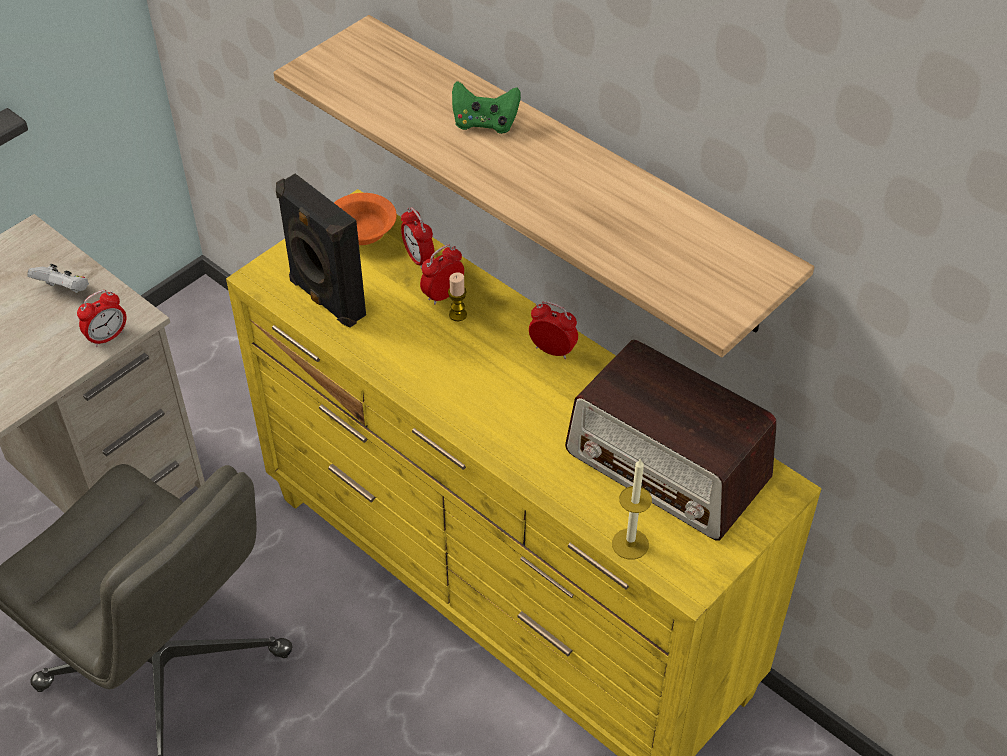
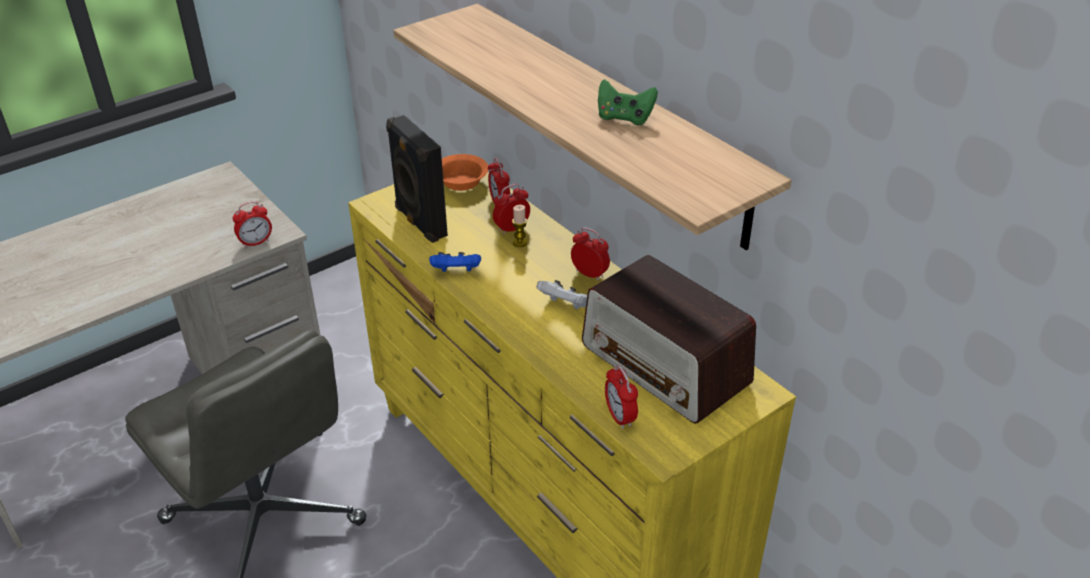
camera: 10 degrees right, 10 degrees down
(64, 290) = (235, 210): white game controller -> white game controller (565, 306)
(391, 367) = (456, 272): none -> blue game controller
(485, 123) = (544, 70): green game controller -> green game controller (624, 118)
(630, 544) = (620, 417): candle -> alarm clock

